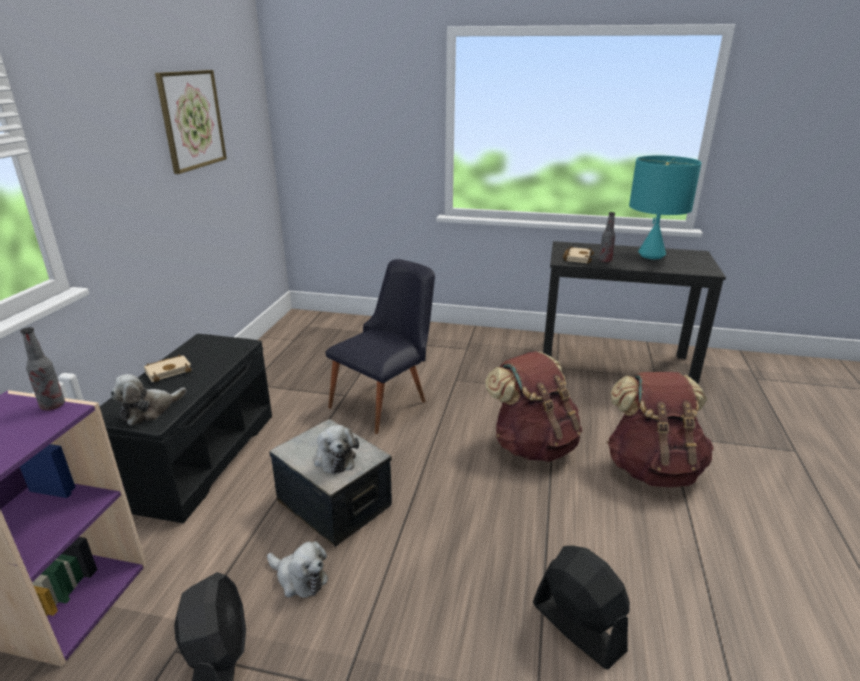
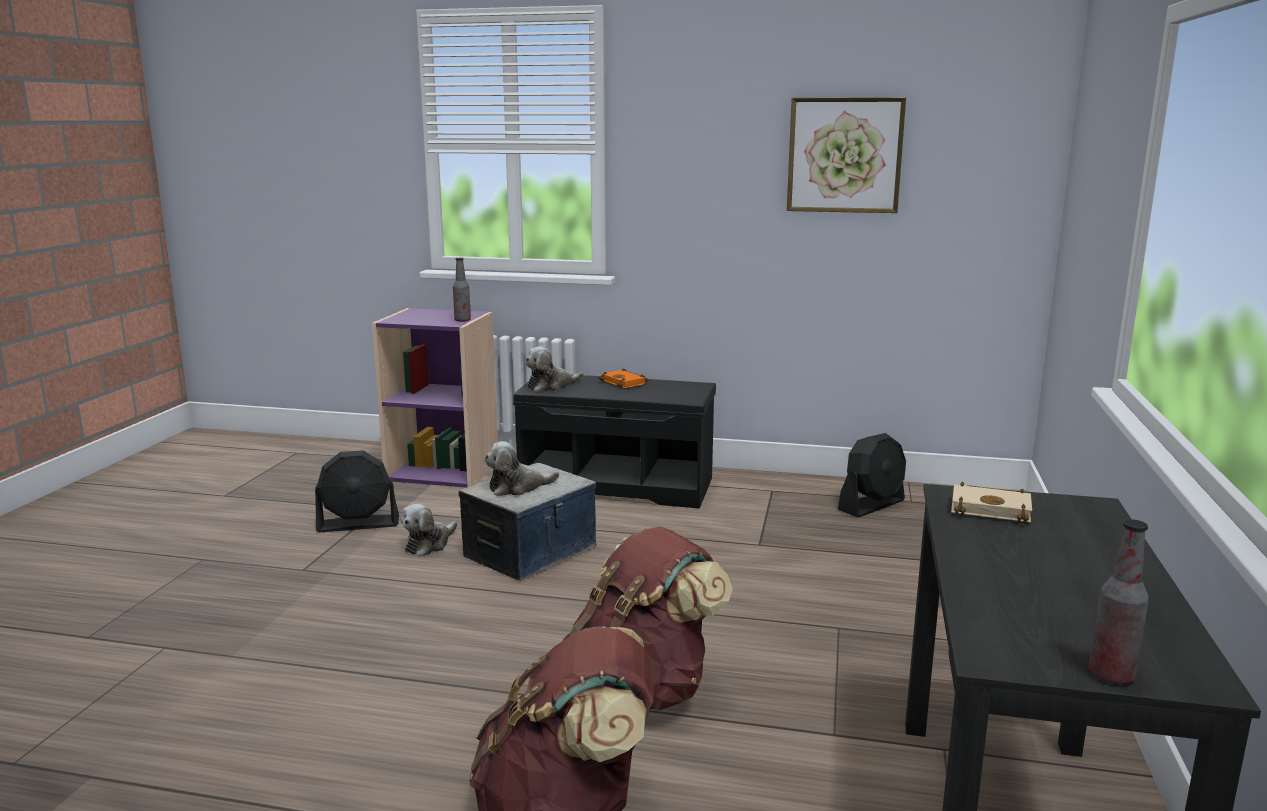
camera: 90 degrees right, 10 degrees down
(149, 411) = (551, 386): plush toy -> plush toy turned 75 degrees counterclockwise
(169, 370) = (625, 383): beige book -> orange book
(386, 401) = (750, 572): black chair -> none
(577, 627) = (290, 688): black fan -> black fan (871, 505)
(605, 261) = (990, 535): bottle -> bottle (1111, 675)
(651, 256) = (1088, 596): turquoise table lamp -> none

